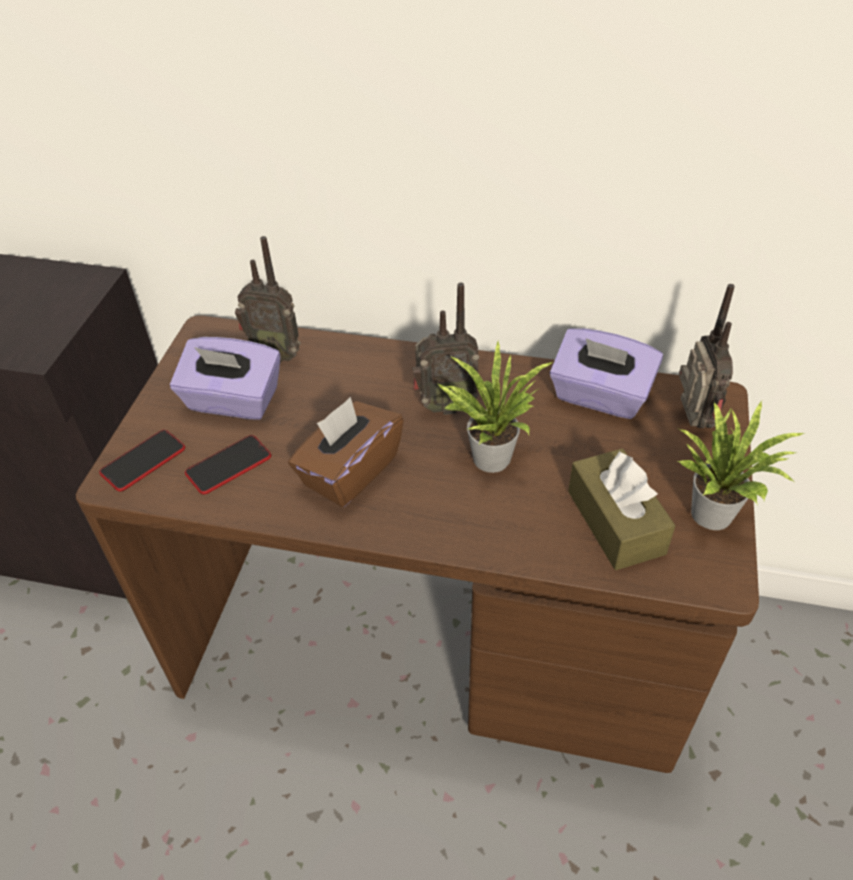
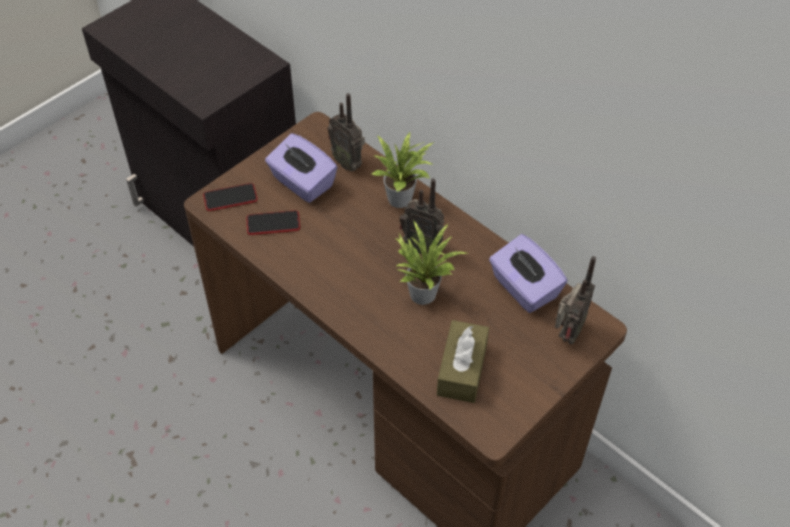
camera: 30 degrees right, 5 degrees up
(349, 471) = (336, 261): brown tissue box -> none
(715, 511) = (527, 395): potted plant -> potted plant (403, 198)

